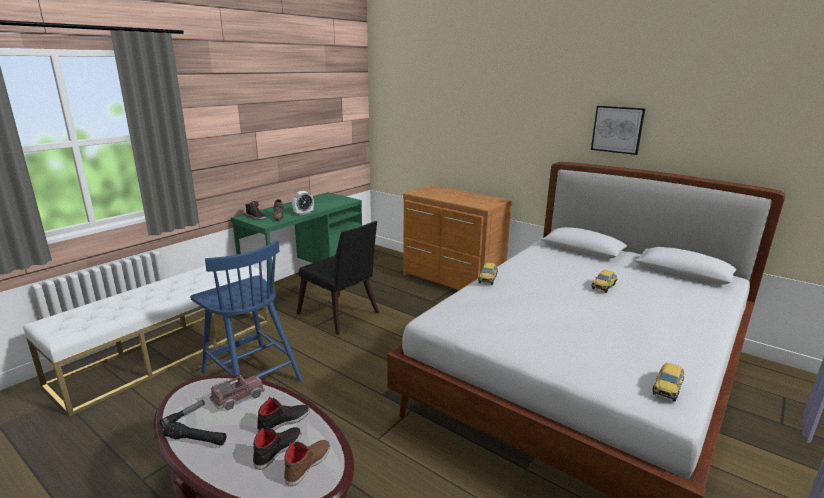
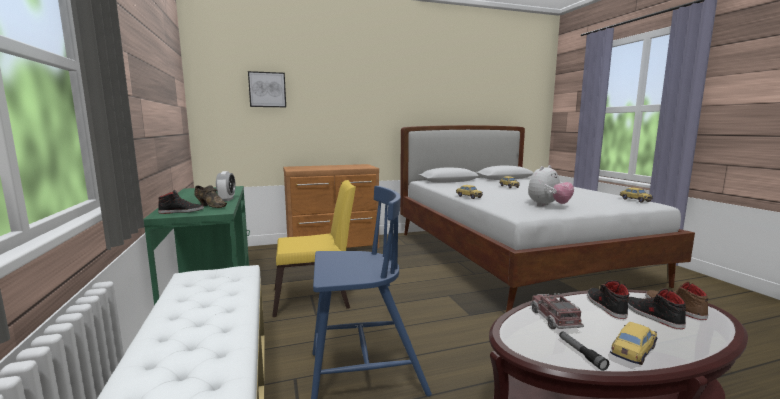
camera: 55 degrees left, 10 degrees down
(196, 440) = (633, 352): black flashlight -> toy car
(340, 316) = (317, 298): black chair -> yellow chair
(502, 327) = (548, 206): none -> plush toy
(617, 129) = (435, 101): picture -> picture (267, 89)

